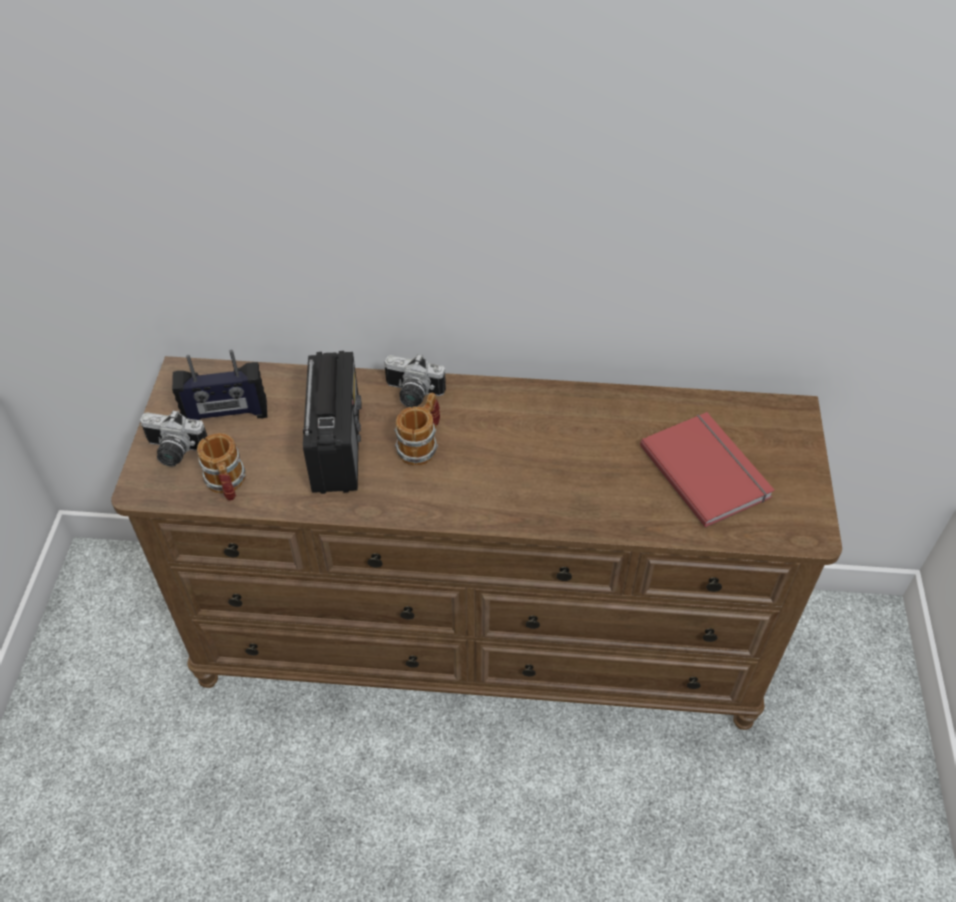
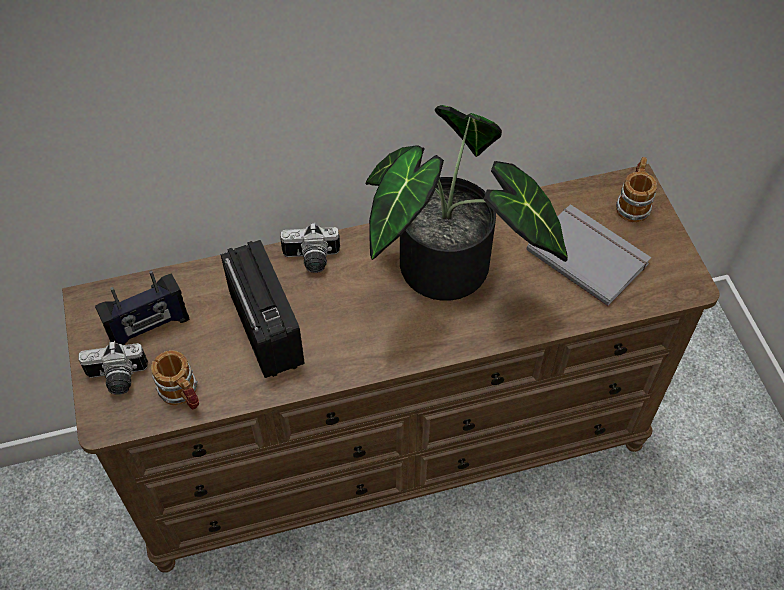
camera: 20 degrees left, 5 degrees up
(421, 444) = (341, 304): mug -> mug (633, 204)
(547, 448) = (450, 274): none -> potted plant
(707, 470) = (589, 255): red book -> grey book

